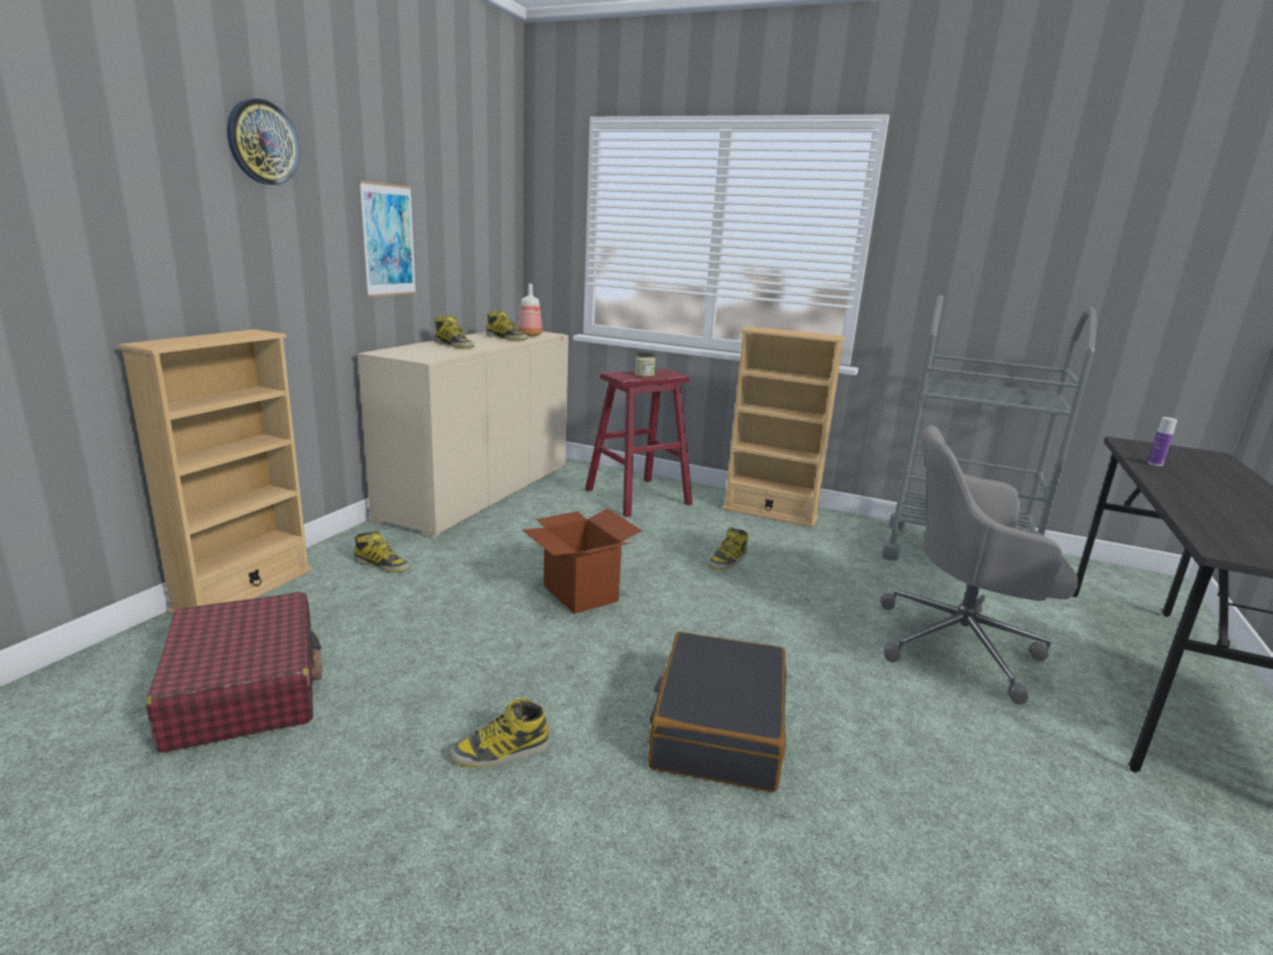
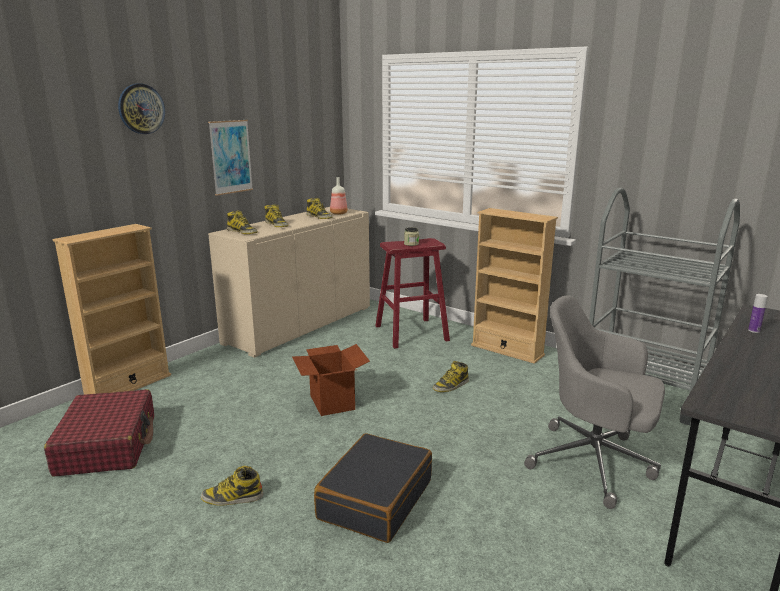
camera: 15 degrees right, 0 degrees up
(382, 564) = (214, 374): boot -> boot (242, 232)

